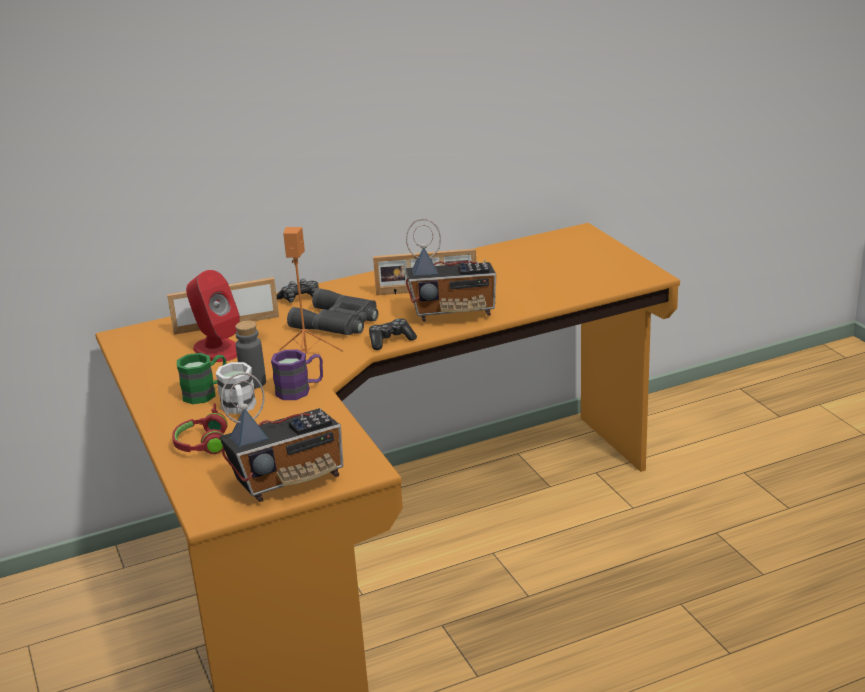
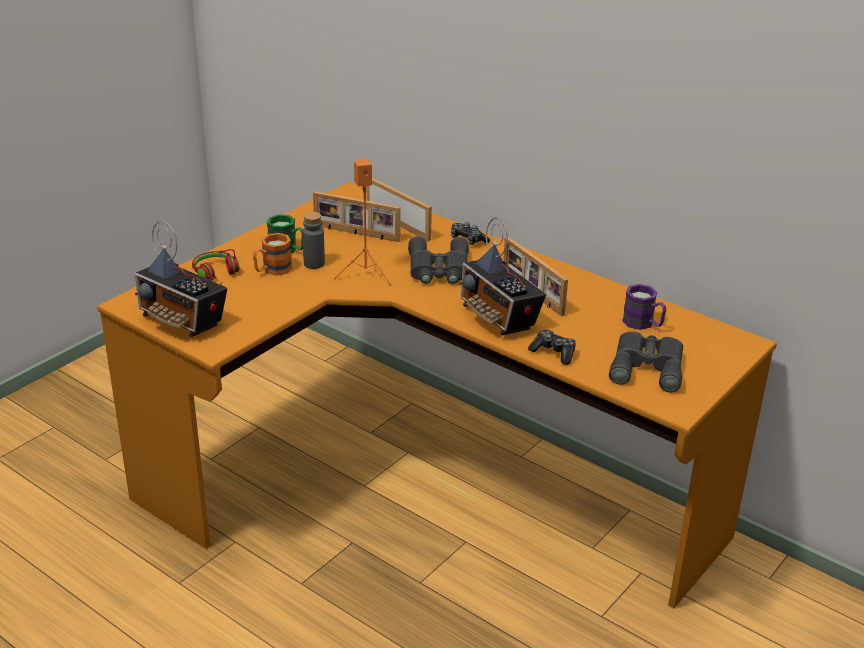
camera: 60 degrees right, 5 degrees up
(217, 349) = (356, 233): red speaker -> picture frame
(239, 409) = (272, 270): white mug -> orange mug
(300, 390) = (315, 286): purple mug -> purple mug (643, 324)
(390, 340) = (424, 301): game controller -> game controller (554, 352)
(583, 272) = (647, 366): none -> grey binoculars

